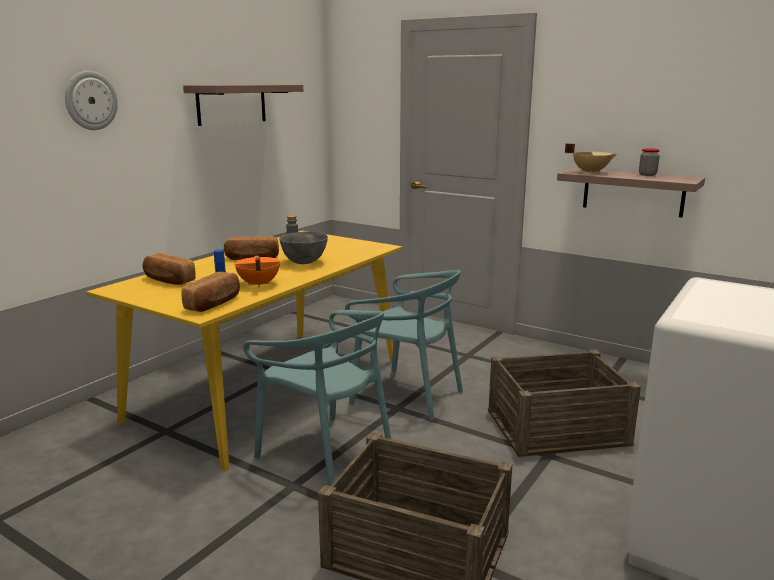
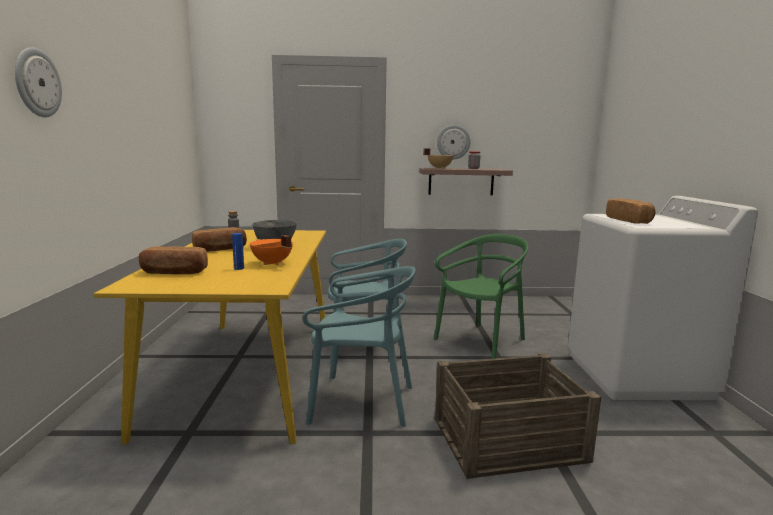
camera: 35 degrees left, 5 degrees down
(214, 303) = (265, 280): bread -> bread (629, 221)
(231, 104) = (142, 110): shelf -> none
(558, 428) = (481, 341): crate -> green chair
(624, 133) = (453, 142): none -> wall clock

